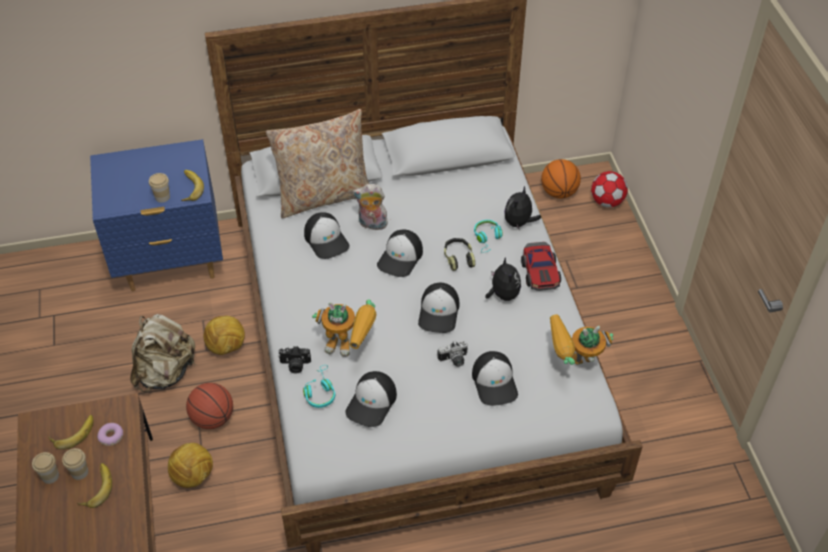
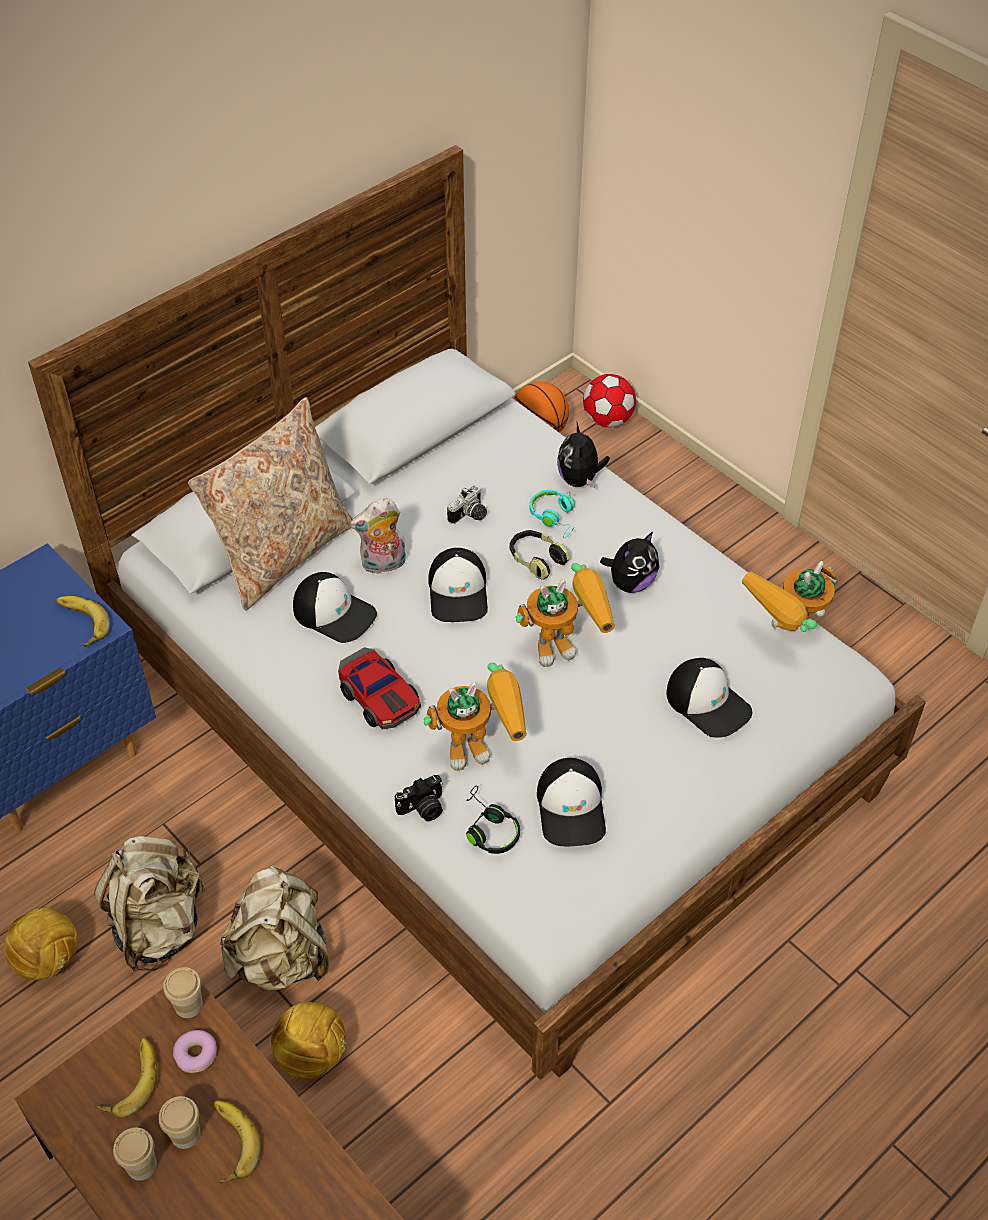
camera: 30 degrees left, 0 degrees up
(162, 197) = (47, 654): cup -> cup (188, 1005)
(213, 418) = (281, 957): basketball -> beige backpack
(227, 347) = (228, 845): football -> football (49, 960)
(320, 392) = (488, 828): turquoise headphones -> black headphones
(439, 312) = (566, 643): cap -> toy robot
(454, 360) = (634, 699): camera -> camera (470, 516)
(503, 294) = (630, 583): plush toy -> plush toy turned 90 degrees clockwise
(540, 272) = (656, 533): toy car -> toy car (379, 697)

